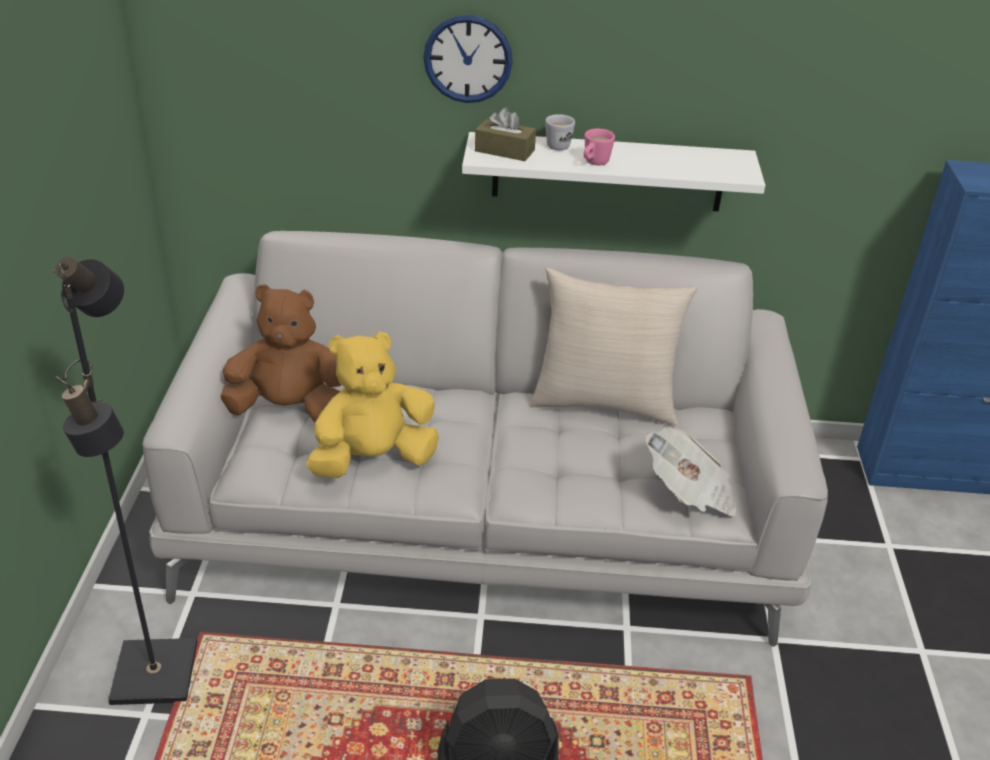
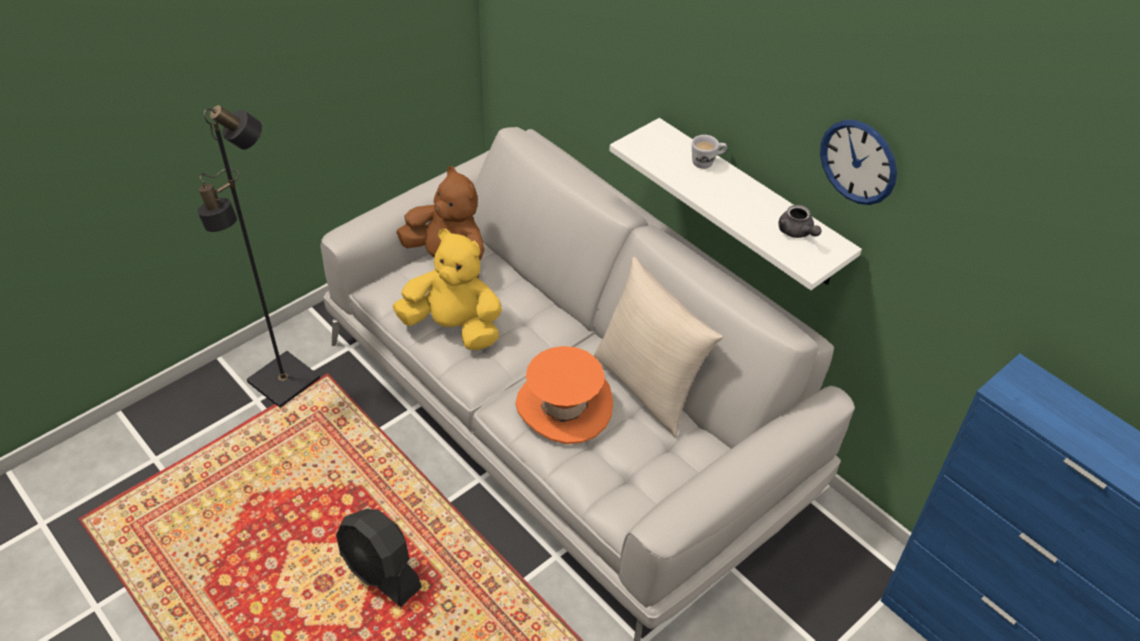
camera: 45 degrees right, 10 degrees up
(468, 59) = (663, 59): wall clock -> wall clock (858, 162)
(504, 150) = (657, 147): brown tissue box -> none
(563, 459) = (564, 406): none -> orange hat
(594, 163) = (705, 192): pink mug -> none
(689, 493) = (612, 488): newspaper -> none
(700, 159) = (797, 232): none -> grey teapot

